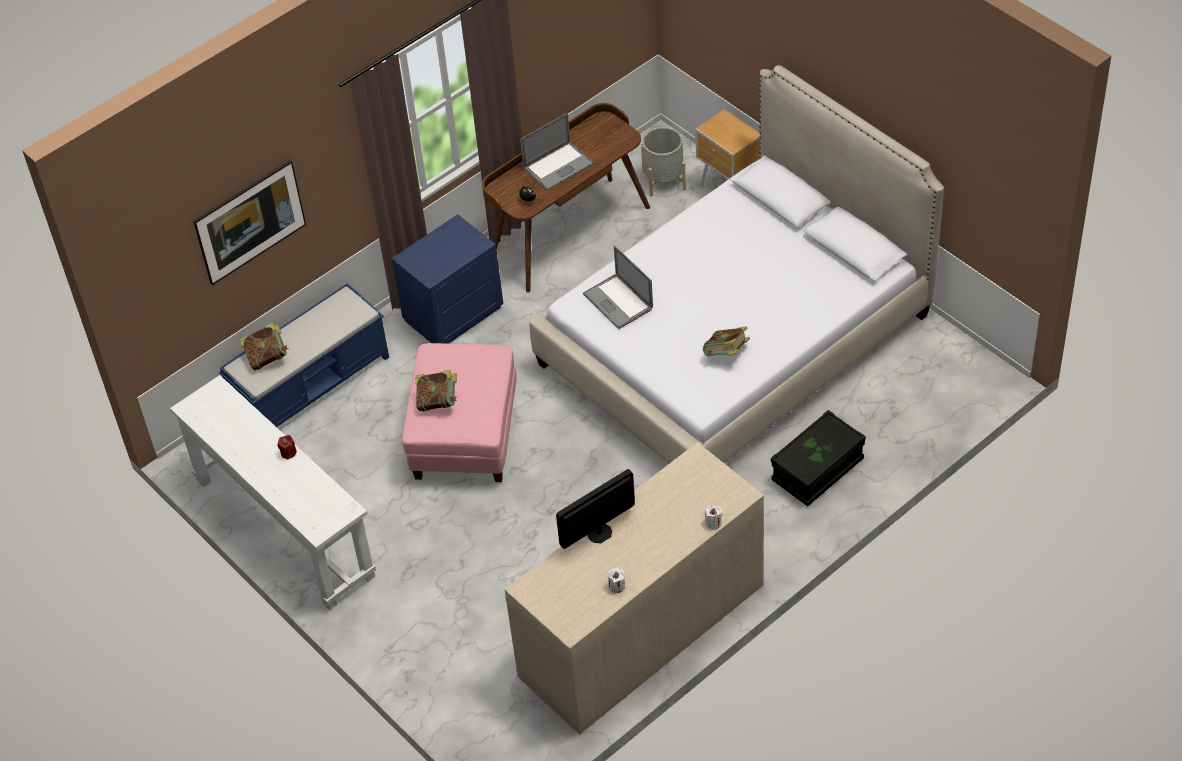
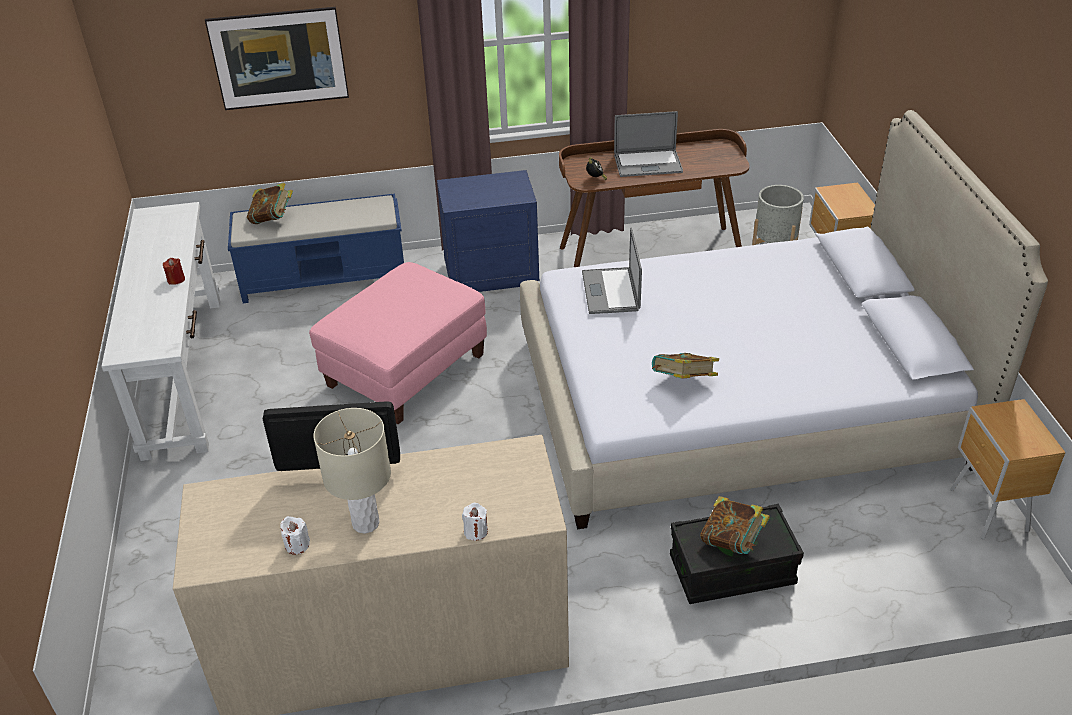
camera: 30 degrees right, 10 degrees down
(438, 401) = (369, 309): book -> book (732, 542)
(644, 552) = (366, 523): none -> beige table lamp
(949, 346) = (988, 512): none -> brown nightstand

